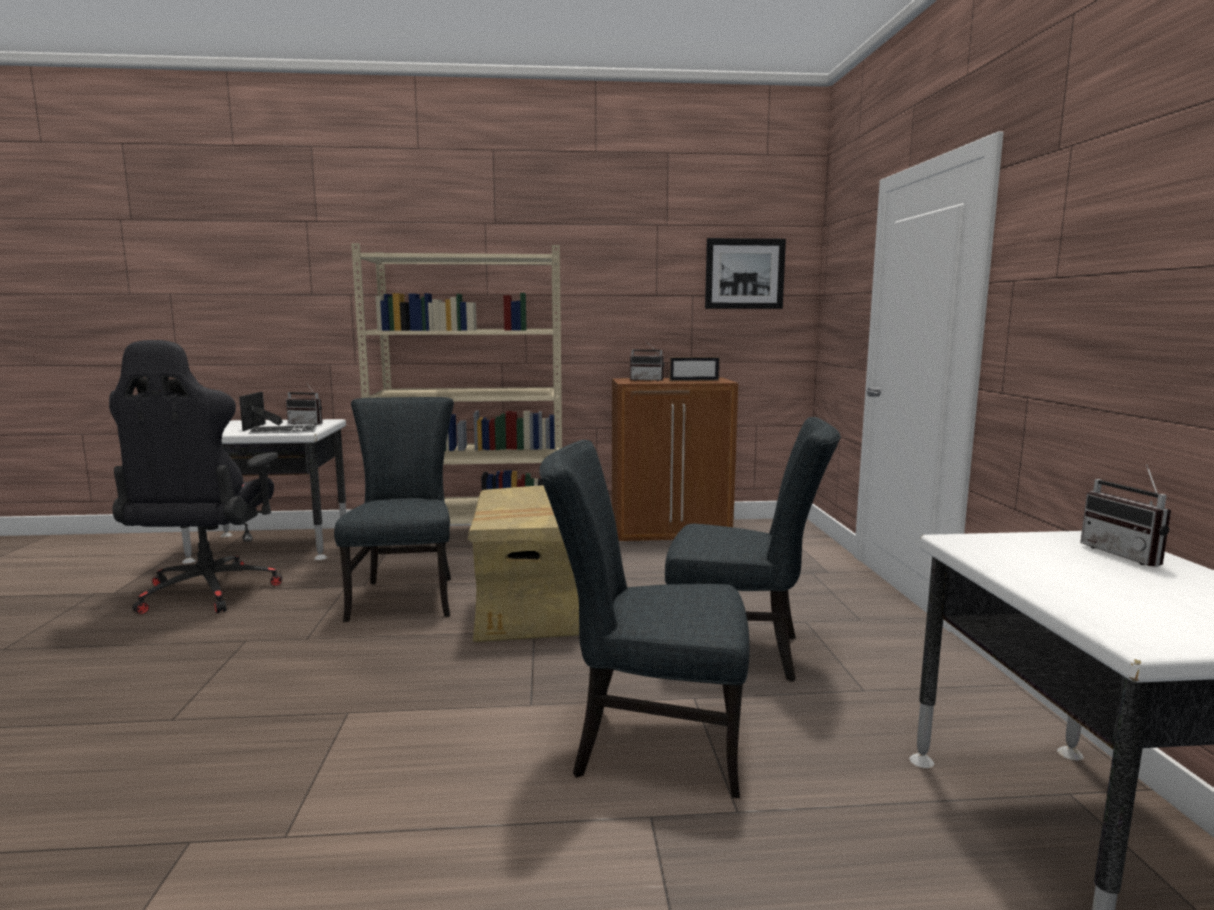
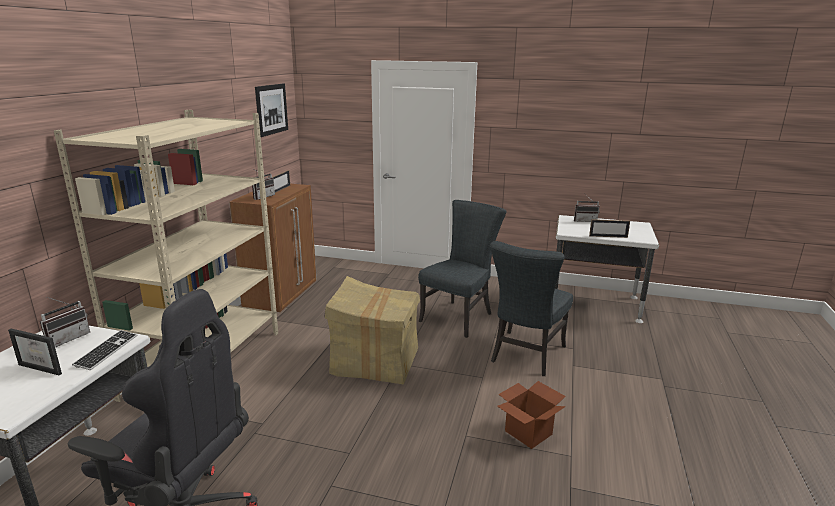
camera: 70 degrees left, 10 degrees up
(360, 775) = (528, 432): none -> cardboard box
(405, 595) = (302, 404): grey chair -> none
(1032, 584) = (608, 236): none -> picture frame

